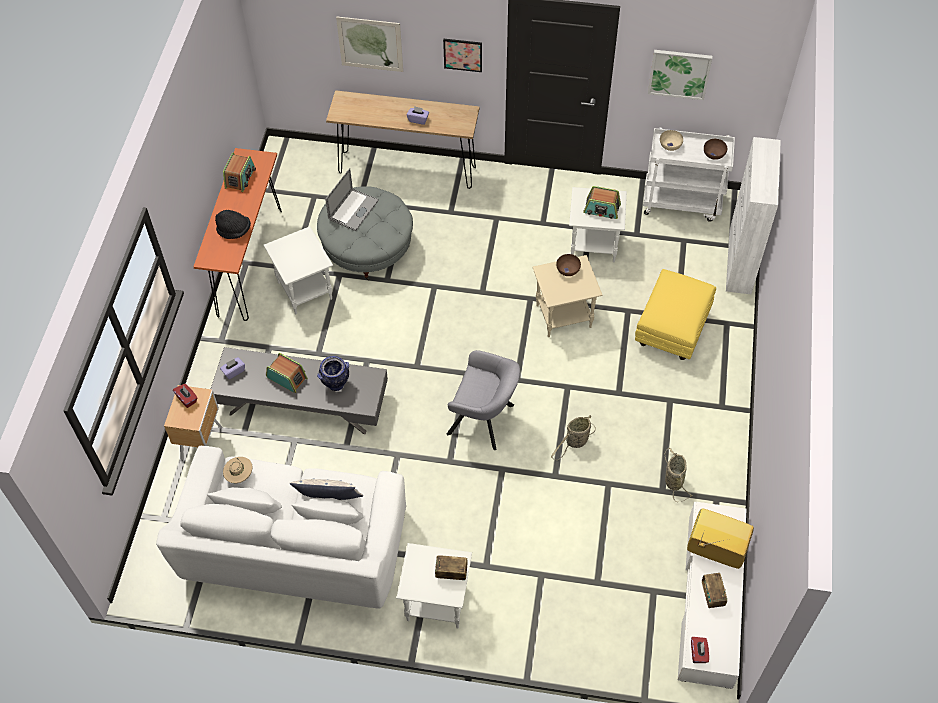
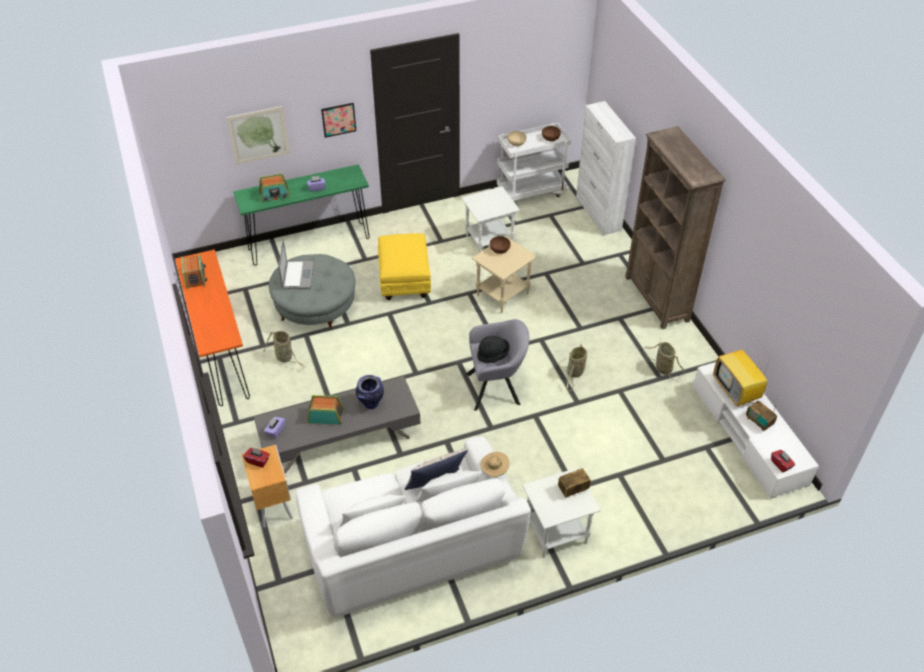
camera: 30 degrees left, 10 degrees down
(234, 231) = (218, 316): black hat -> black hat (493, 355)
(239, 475) = (344, 499): beige hat -> beige hat (494, 470)
(305, 291) = (285, 357): white side table -> basket
(407, 170) = (309, 244): brown console table -> green console table
(602, 209) = (494, 203): radio -> radio (274, 195)
(672, 328) = (585, 272): yellow ottoman -> yellow ottoman (404, 280)
(679, 73) = (509, 80): picture -> none
(714, 550) = (736, 392): television -> television turned 105 degrees counterclockwise
(728, 396) = (657, 299): none -> brown bookcase

